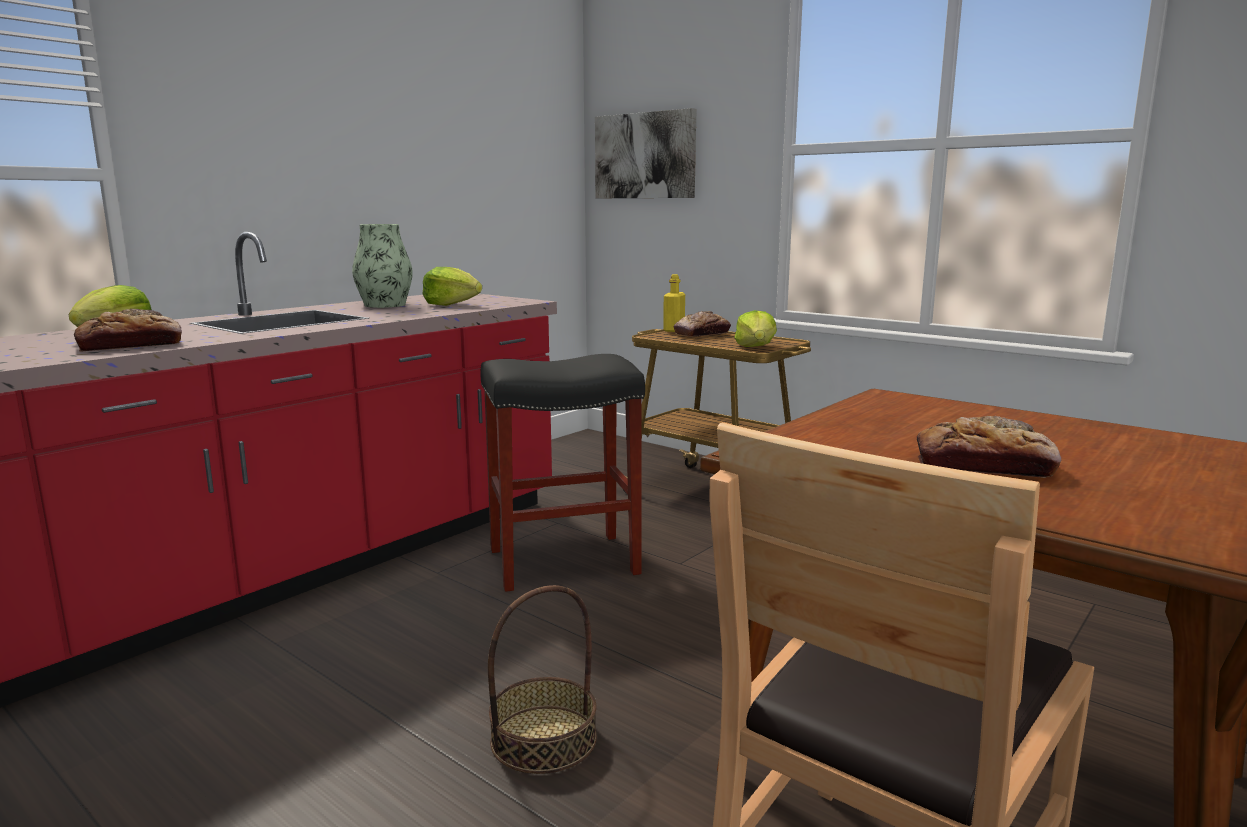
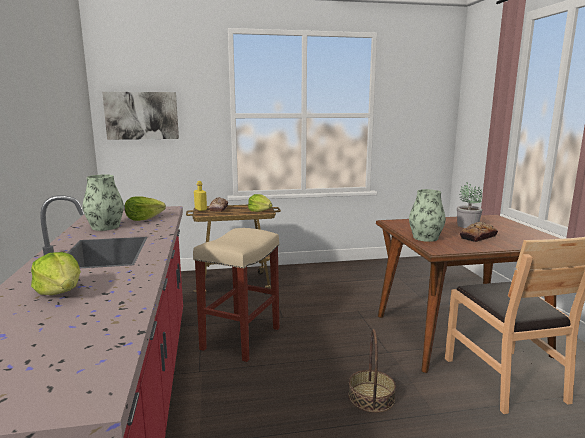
camera: 50 degrees left, 0 degrees up
(131, 346) = (120, 291): bread -> none
(561, 562) = (241, 339): black stool -> beige stool
(834, 431) = (425, 238): none -> vase
(1066, 444) = (467, 226): none -> potted plant

